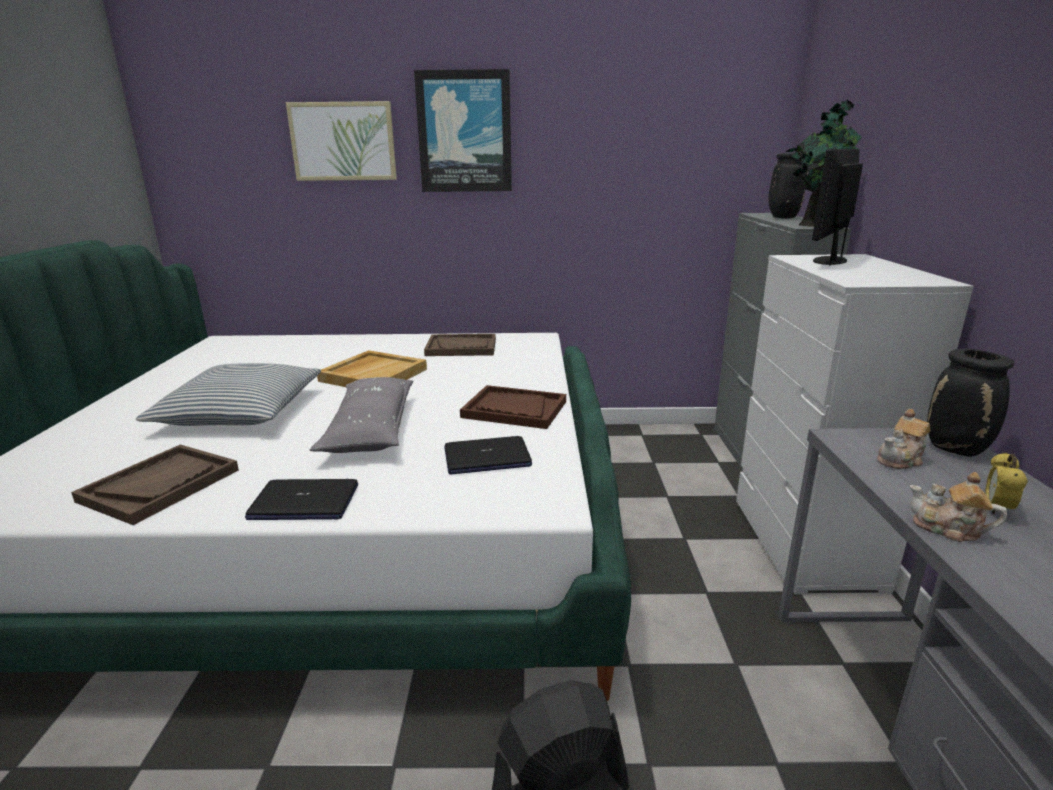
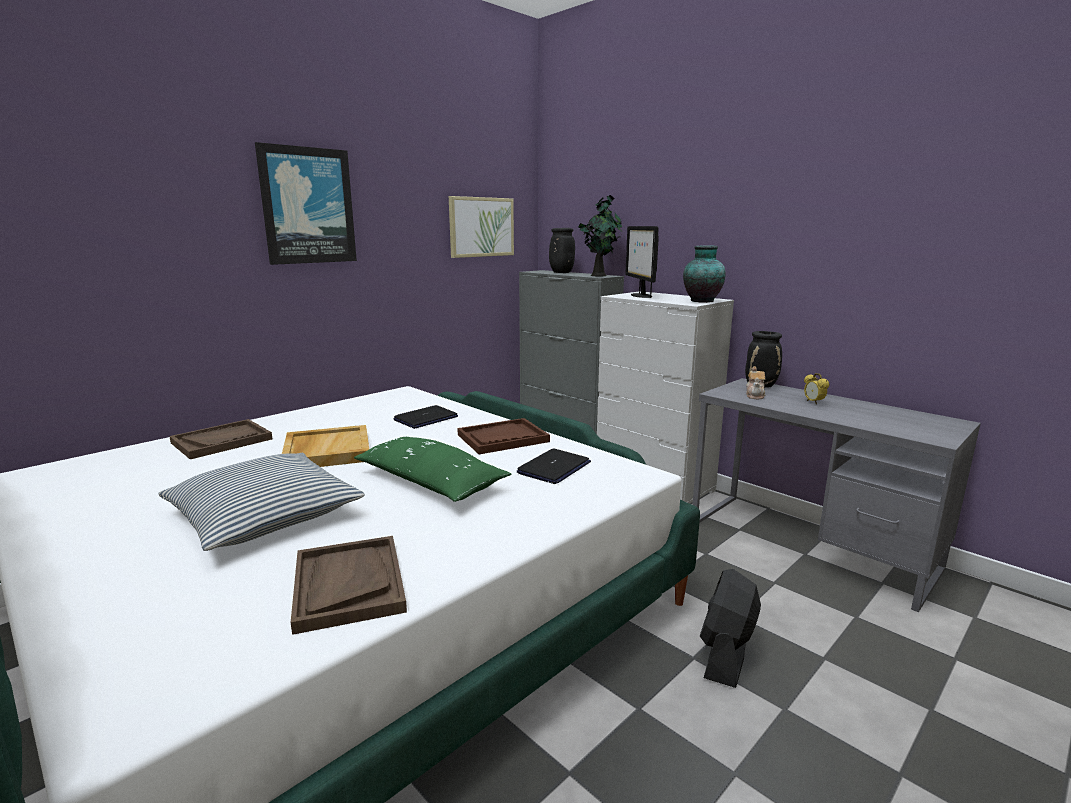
camera: 45 degrees left, 5 degrees down
(304, 502) = (504, 537): laptop -> laptop (426, 418)
(343, 142) = (173, 212): picture -> picture (481, 227)
(370, 429) = (430, 482): grey pillow -> green pillow
(461, 347) = (355, 413): brown tray -> brown tray (222, 441)
(891, 280) = (701, 301): none -> vase
(948, 529) = (817, 413): teapot -> none

